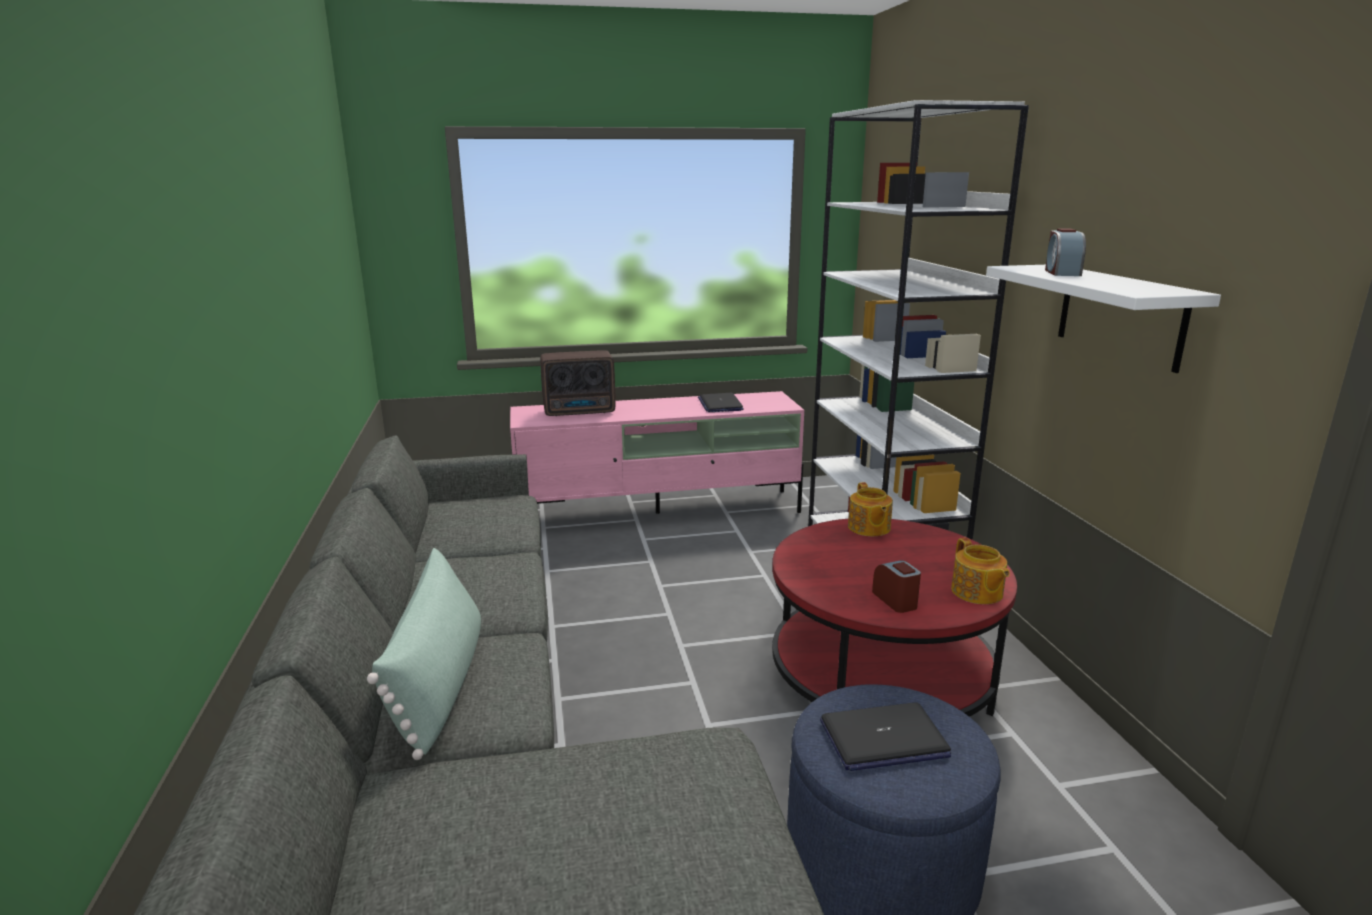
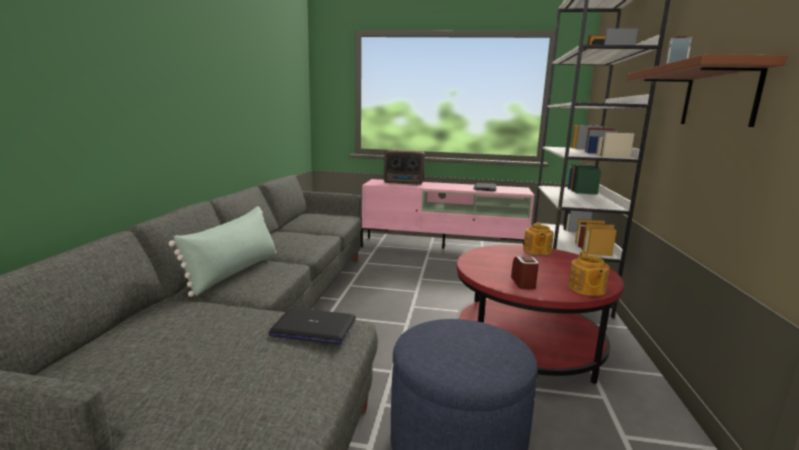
camera: 20 degrees right, 5 degrees down
(883, 739) = (455, 345): laptop -> laptop (313, 328)
(1120, 315) = (719, 96): white shelf -> brown shelf

